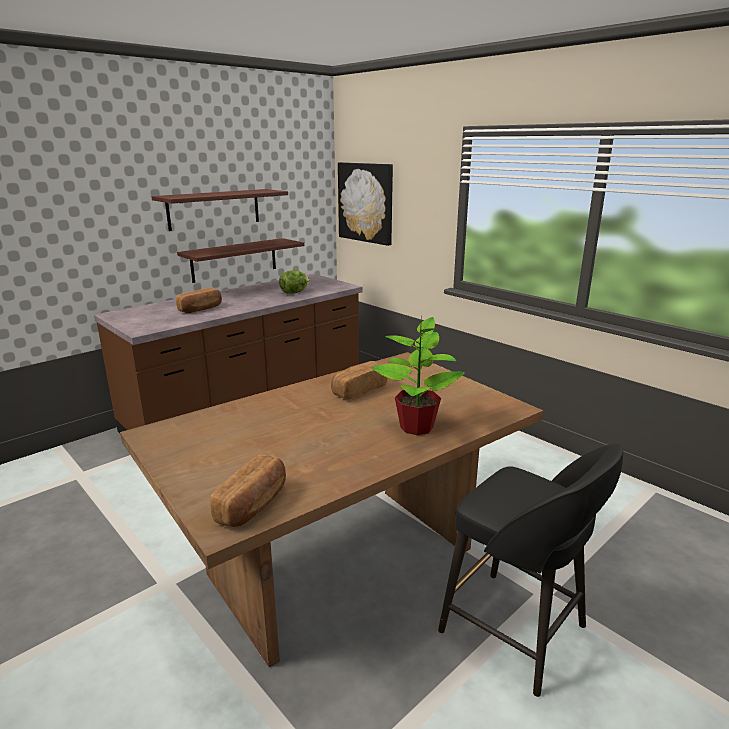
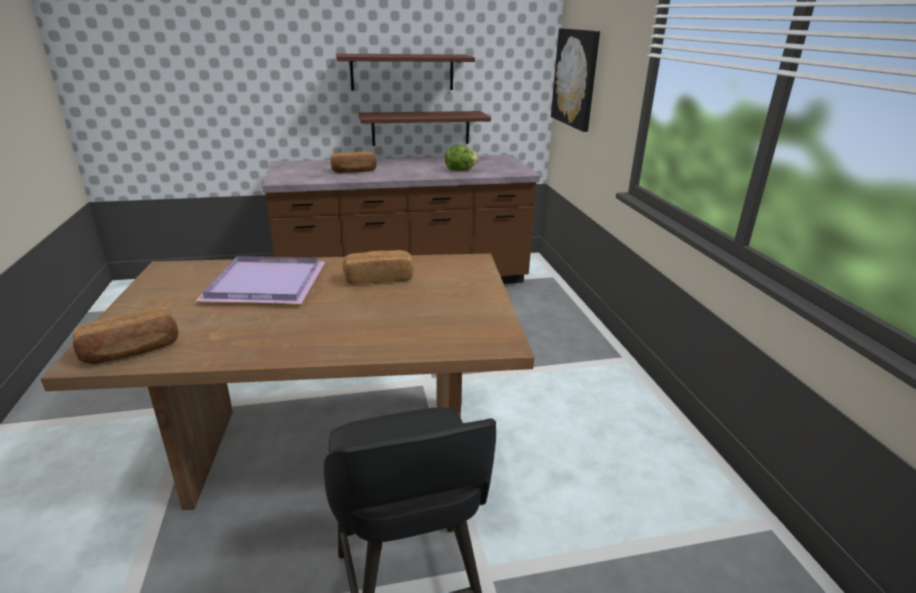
camera: 30 degrees right, 5 degrees up
(271, 419) = (264, 283): none -> purple tray
(416, 426) = (370, 330): potted plant -> none

